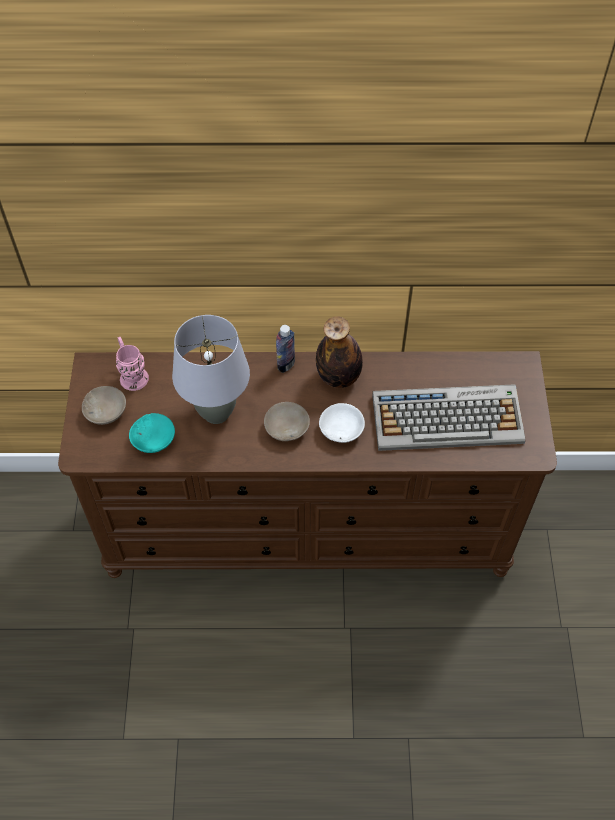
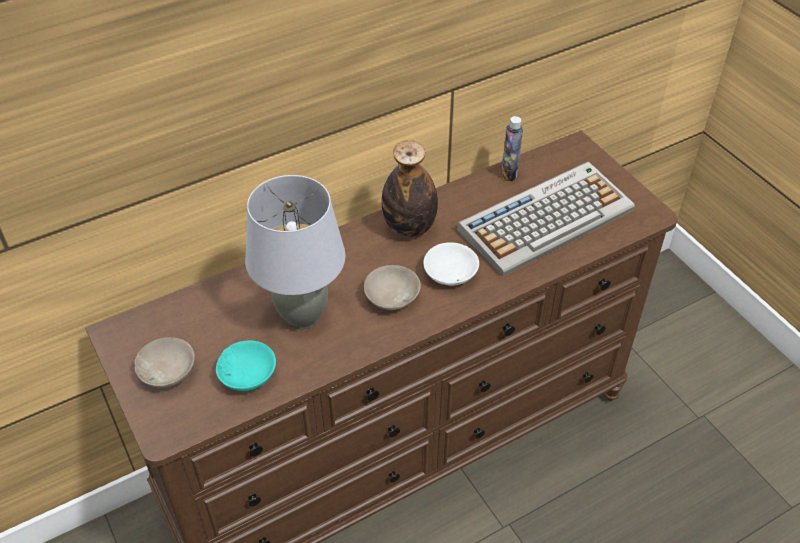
camera: 30 degrees left, 10 degrees down
(132, 374) = (173, 320): pink mug -> none
(286, 364) = (345, 238): bottle -> bottle (509, 173)

